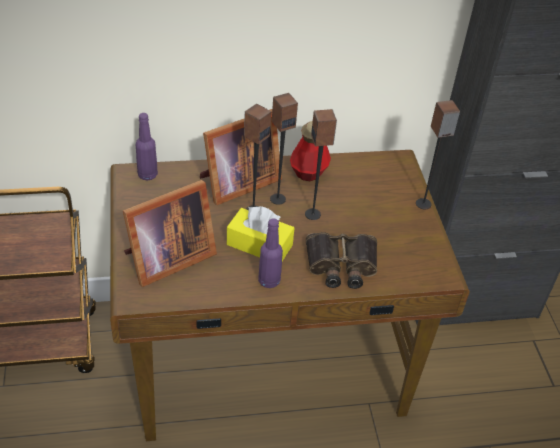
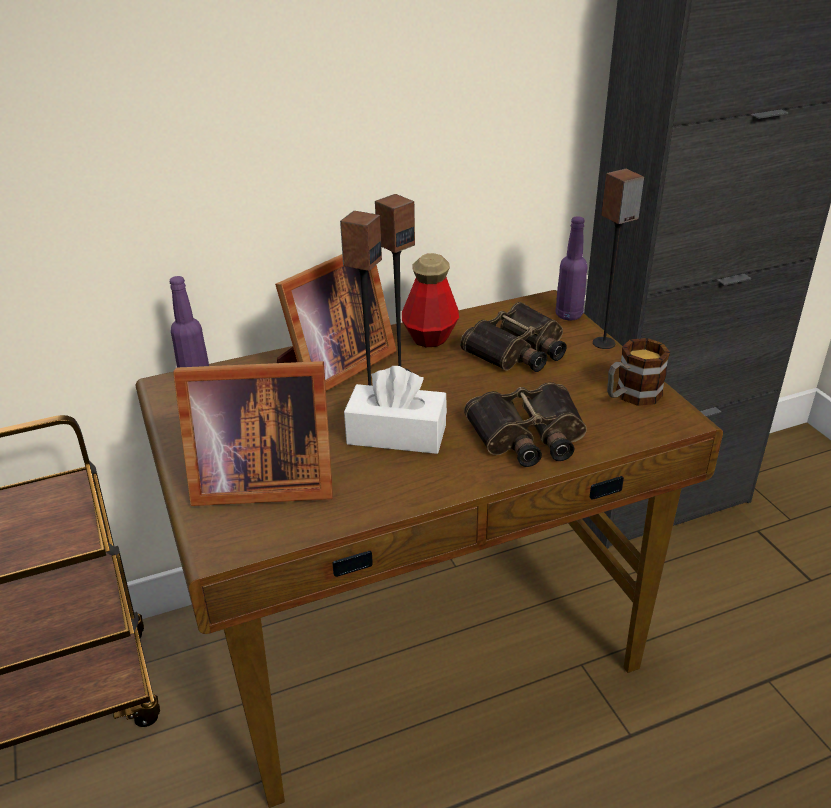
camera: 10 degrees left, 10 degrees down
(166, 259) = (258, 482): picture frame -> picture frame turned 45 degrees clockwise
(259, 245) = (396, 434): yellow tissue box -> white tissue box
(269, 281) = (430, 477): purple bottle -> purple bottle (568, 315)
(313, 214) = (458, 383): speaker -> none
(363, 197) = (518, 350): none -> binoculars
(421, 250) = (631, 396): none -> mug

